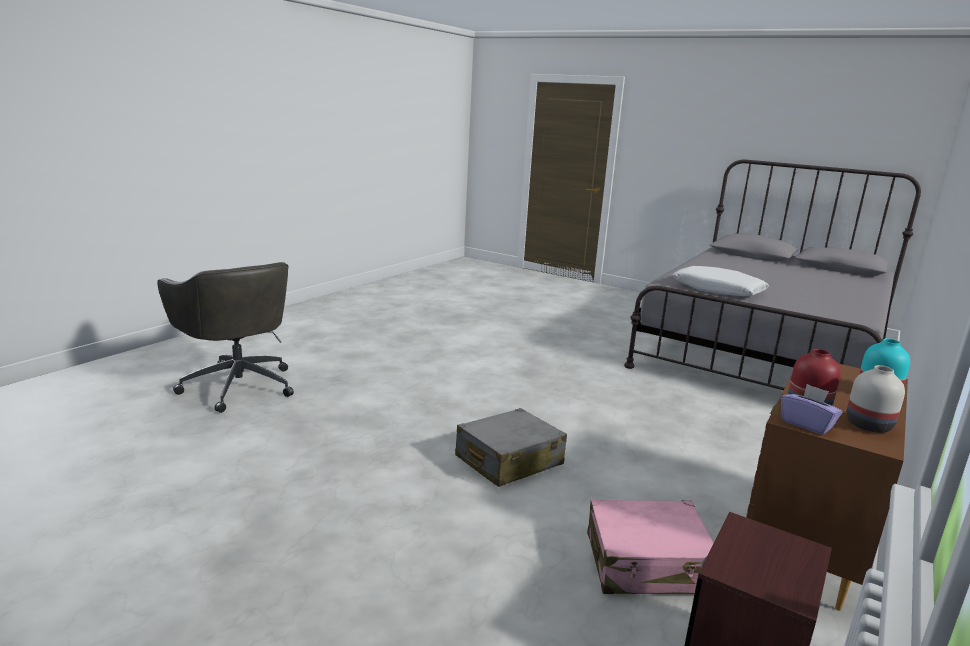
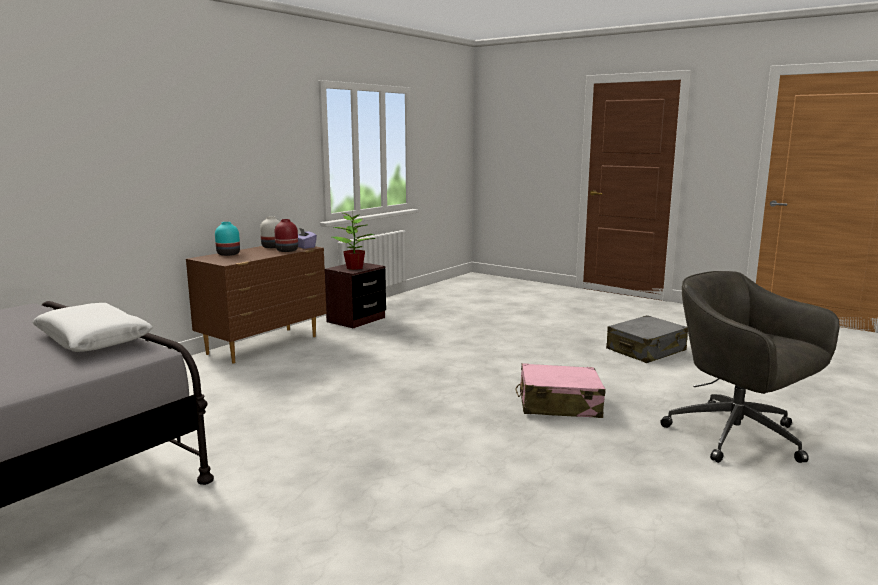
camera: 175 degrees left, 5 degrees down
(508, 461) = (431, 377): grey suitcase -> grey suitcase (646, 350)
(647, 564) = (368, 339): pink suitcase -> pink suitcase (558, 405)
(760, 551) = (355, 268): none -> potted plant

